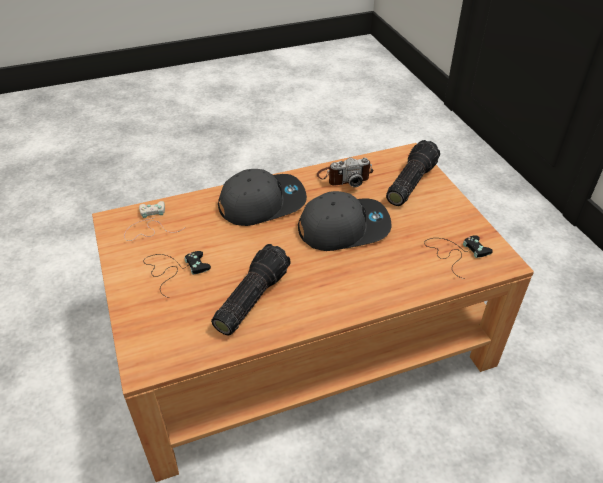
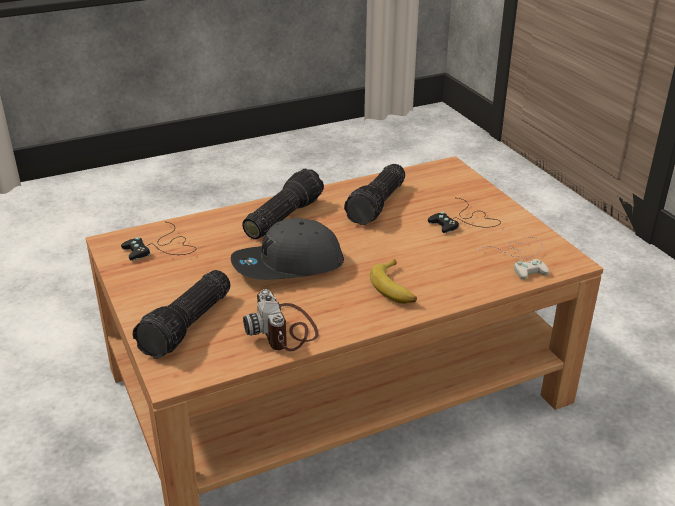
camera: 175 degrees right, 10 degrees down
(262, 203) = (395, 288): grey cap -> banana
(344, 177) = (284, 330): camera -> camera turned 90 degrees counterclockwise
(350, 286) = (282, 217): none -> flashlight

